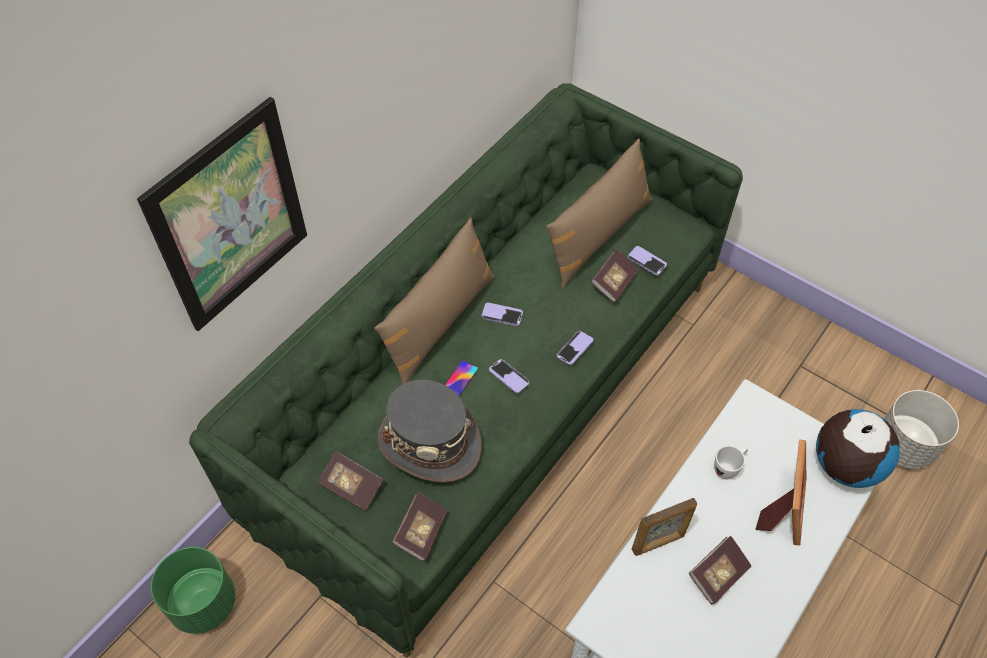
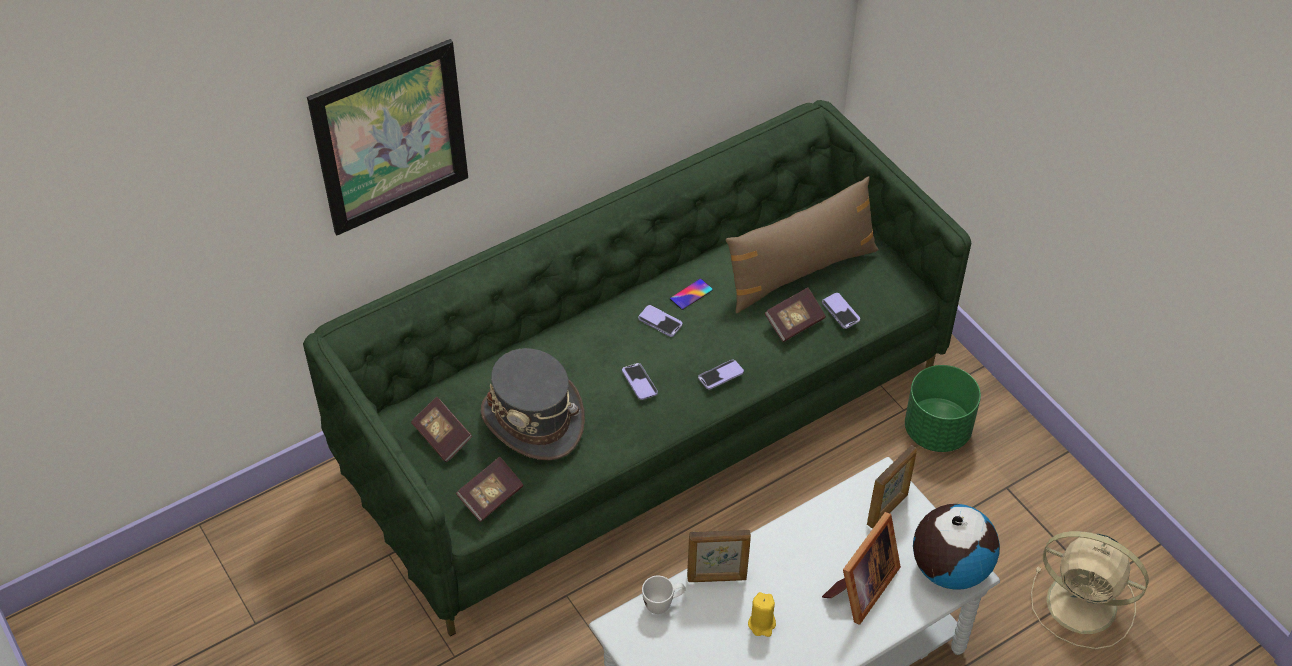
camera: 20 degrees right, 5 degrees down
(203, 602) = (277, 524): green planter -> green planter (937, 430)
(439, 323) = (593, 312): brown pillow -> none
(460, 379) = (589, 370): phone -> phone (691, 294)
(717, 574) = (762, 624): book -> yellow candle
(728, 468) = (824, 534): white mug -> white mug (663, 604)
(769, 427) = (888, 509): none -> picture frame
(904, 445) = (1085, 605): grey planter -> beige fan

